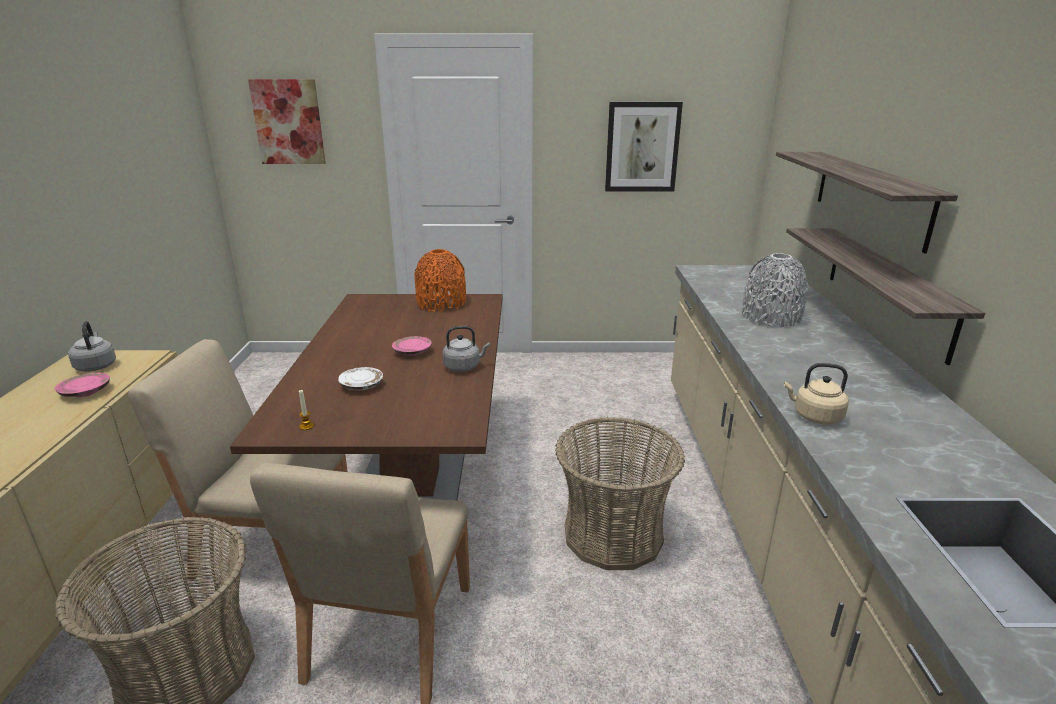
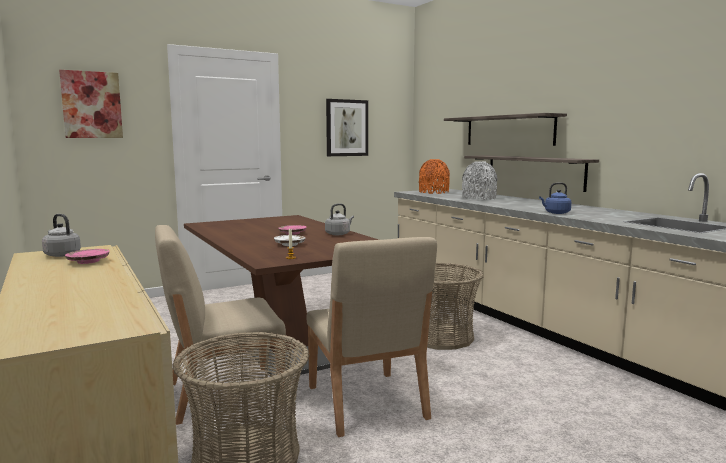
camera: 30 degrees left, 15 degrees down
(441, 303) = (266, 220): orange vase -> orange vase (433, 192)
(814, 416) = (555, 213): beige kettle -> blue kettle

